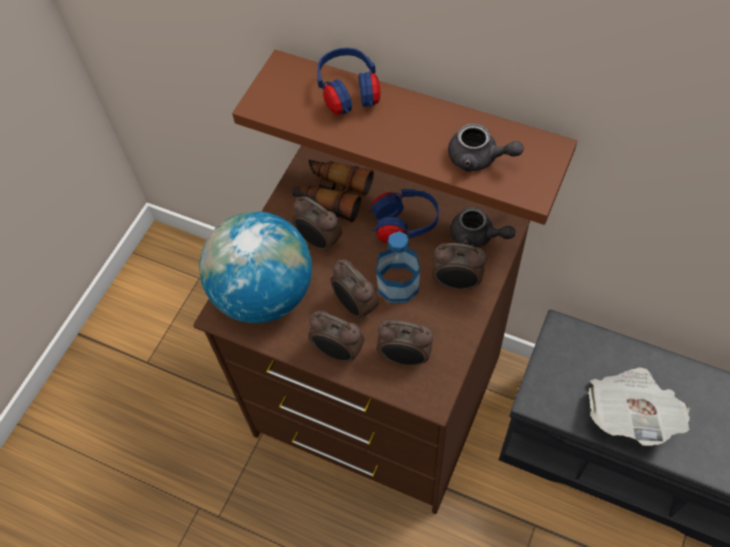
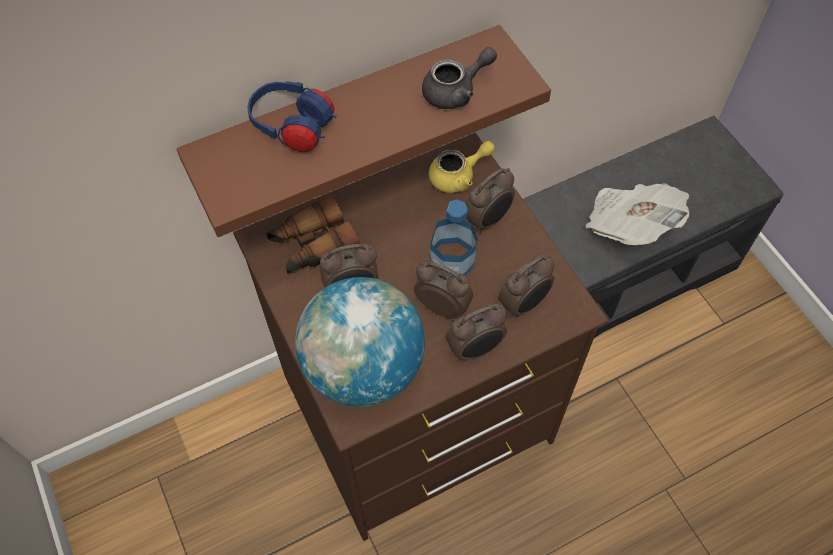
camera: 55 degrees left, 0 degrees up
(355, 306) = (442, 306): alarm clock -> alarm clock turned 150 degrees counterclockwise
(404, 225) = (398, 217): blue headphones -> none
(477, 237) = (458, 176): grey teapot -> yellow teapot

